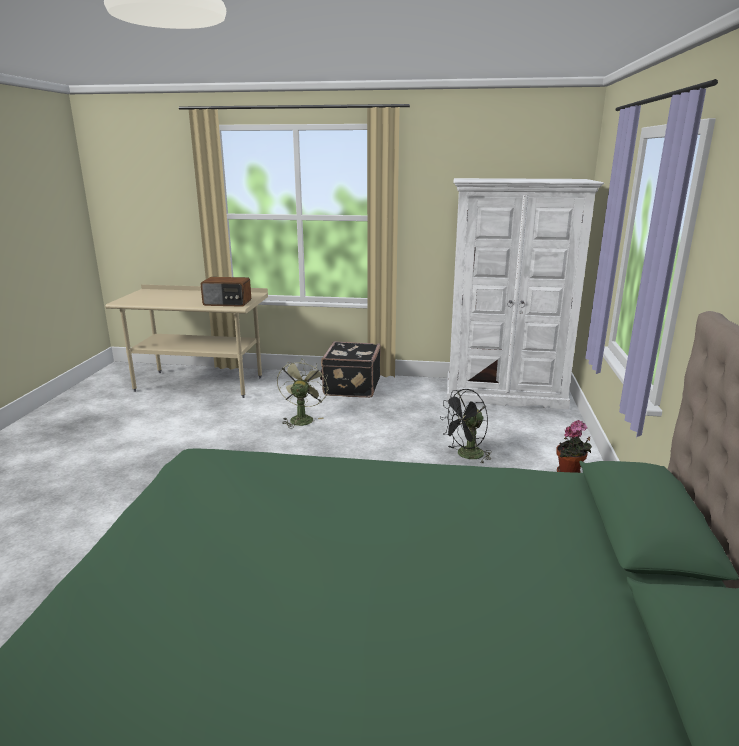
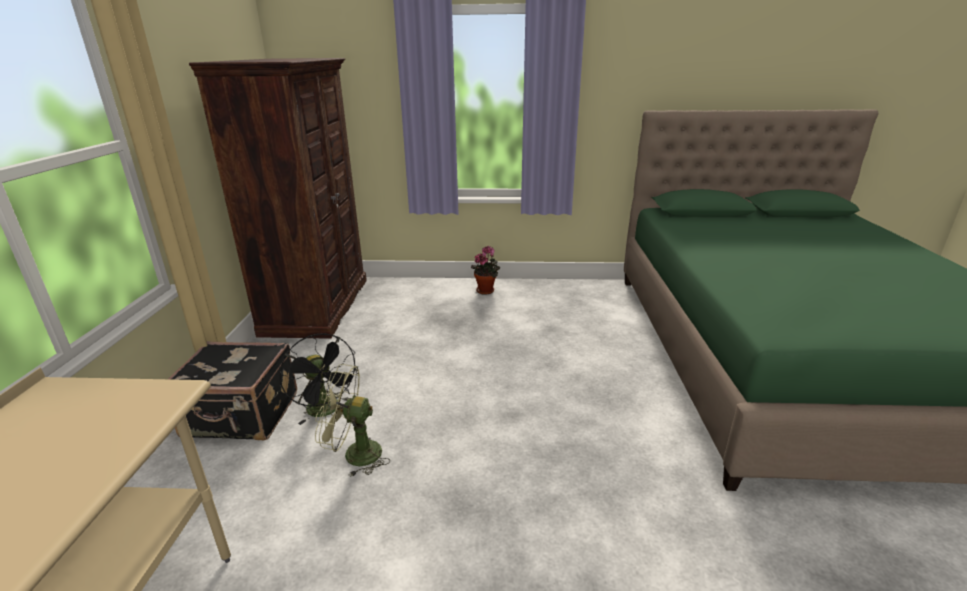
camera: 95 degrees left, 5 degrees up
(227, 303) = (121, 417): radio -> none
(466, 455) = (461, 330): black fan -> black fan (327, 411)
(504, 393) = (318, 305): white wardrobe -> brown wardrobe

